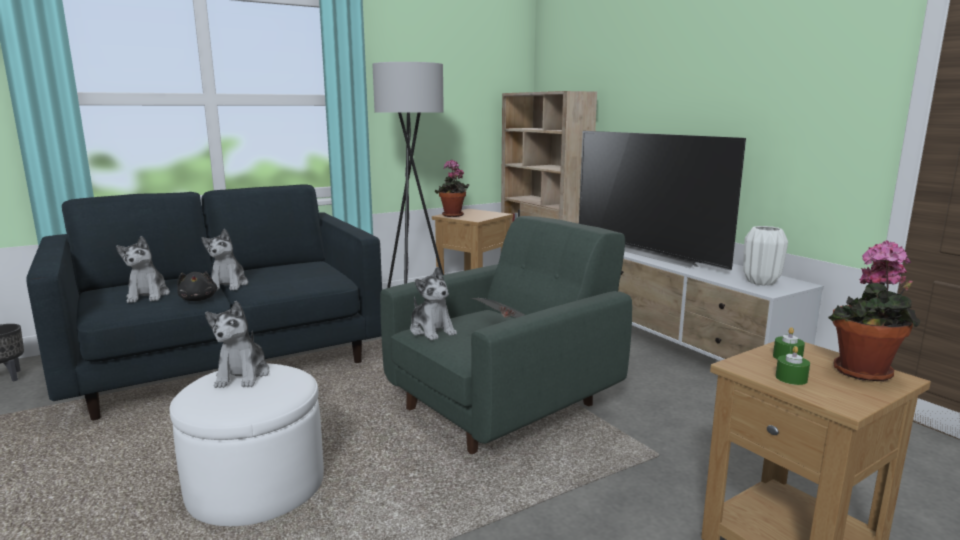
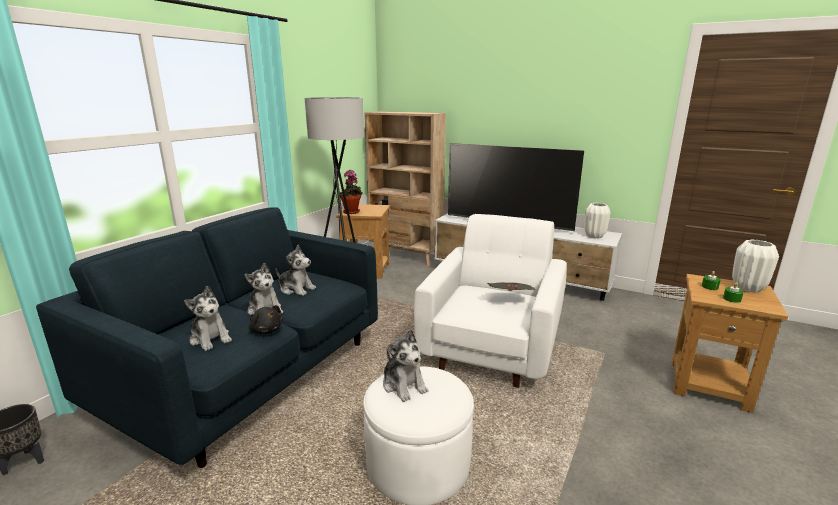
camera: 30 degrees left, 5 degrees up
(432, 331) = (462, 311): plush toy -> plush toy (296, 289)
(506, 405) = (493, 347): green armchair -> white armchair
(864, 374) = (748, 288): potted plant -> white vase

